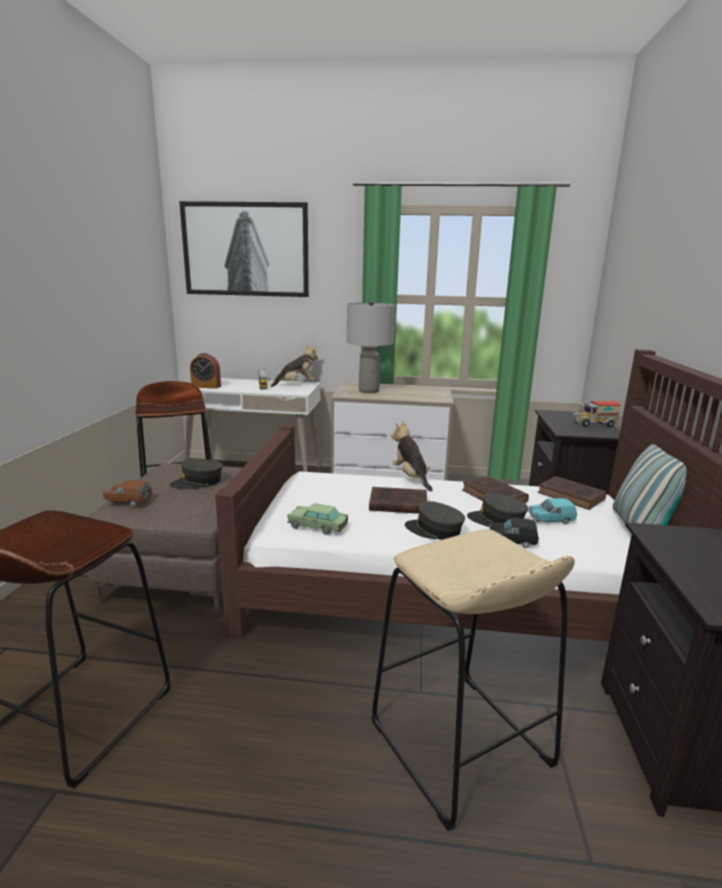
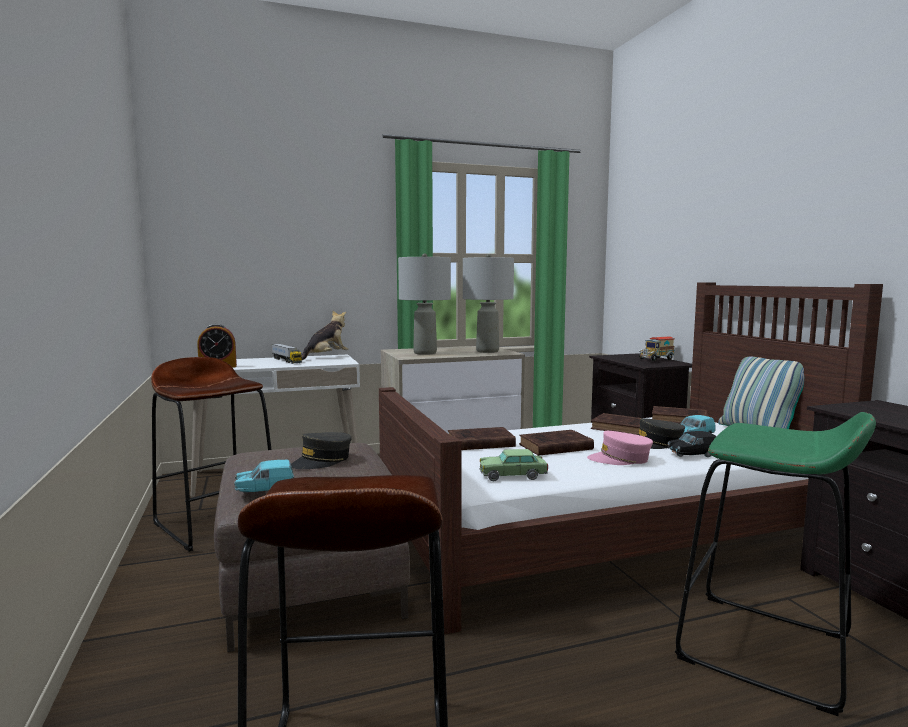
camera: 25 degrees left, 10 degrees down
(128, 501) = (265, 490): brown toy car -> turquoise toy car
(245, 250) = (251, 202): picture -> none
(341, 487) = (479, 443): none -> brown book
(411, 477) = (530, 427): plush toy -> none
(427, 395) = (488, 351): none -> grey table lamp
(434, 531) = (620, 459): grey cap -> pink cap
(459, 744) = (764, 649): beige stool -> green stool

